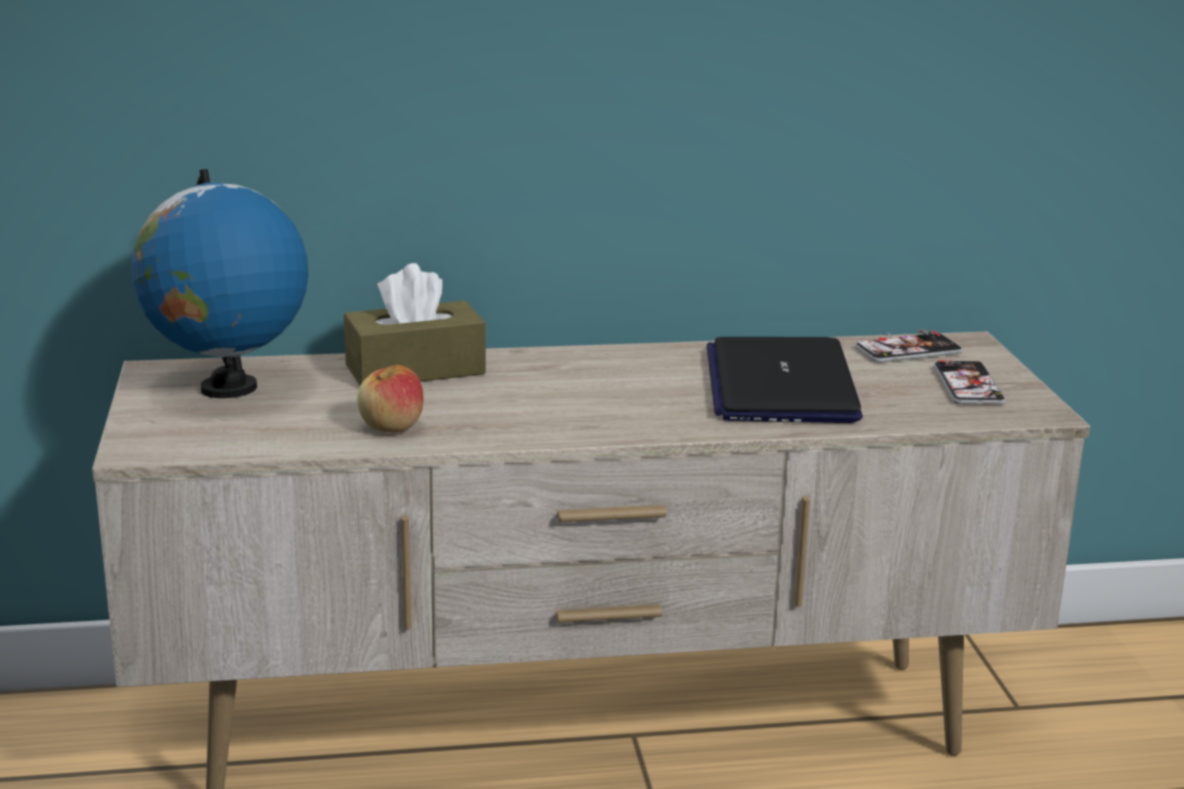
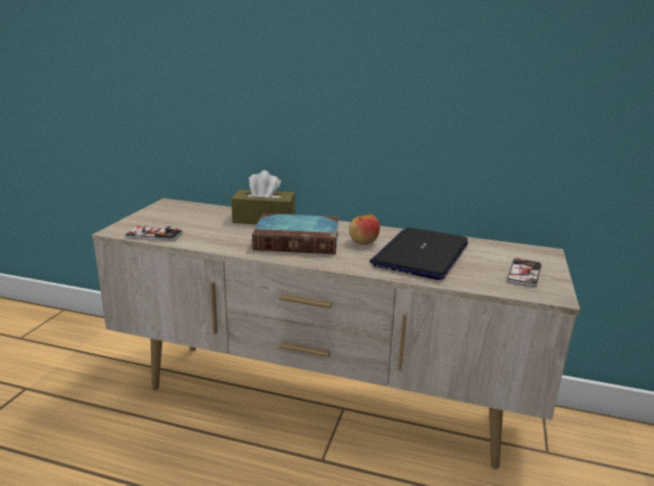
camera: 25 degrees right, 0 degrees up
(228, 388) = (182, 214): globe -> none
(391, 426) = (222, 240): apple -> apple (363, 242)
(539, 399) = (299, 240): none -> book
(908, 350) = (507, 250): phone -> phone (154, 235)

